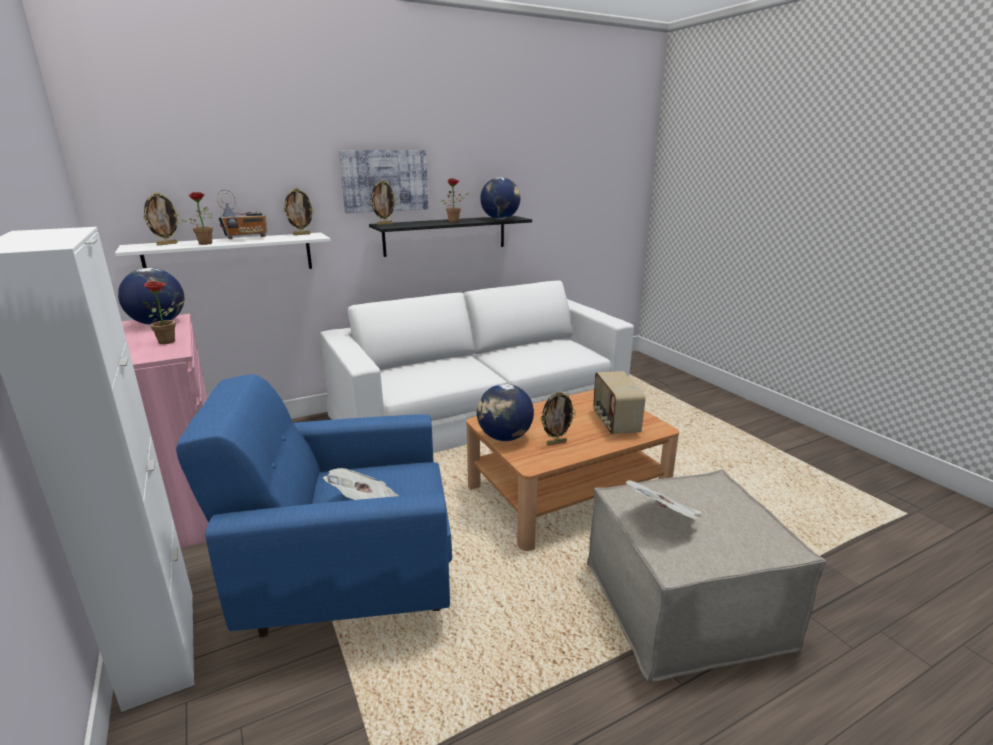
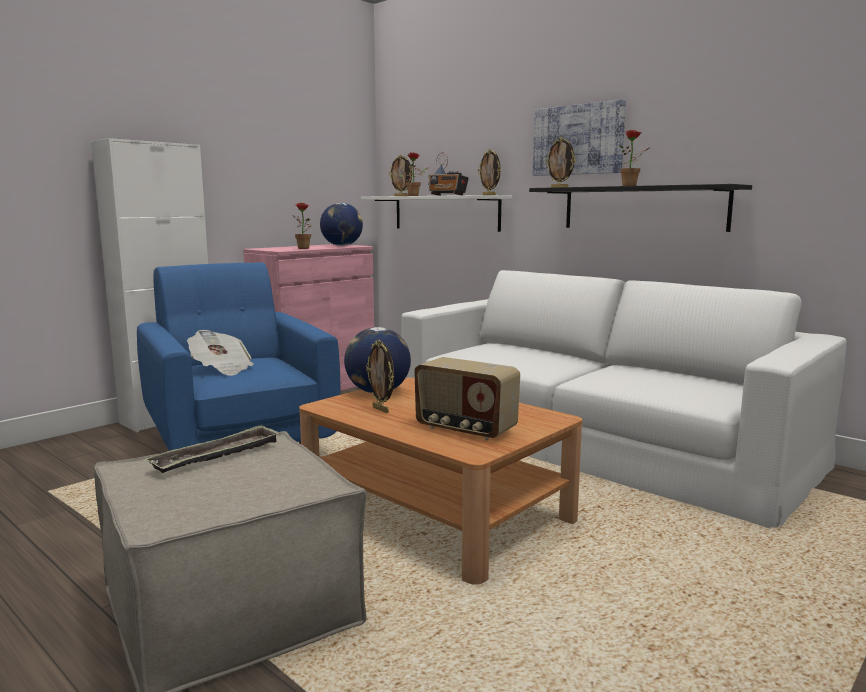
camera: 70 degrees right, 10 degrees down
(500, 219) = (695, 184): globe -> none
(614, 423) = (465, 429): radio -> radio turned 120 degrees counterclockwise
(664, 518) = (217, 456): newspaper -> tray

